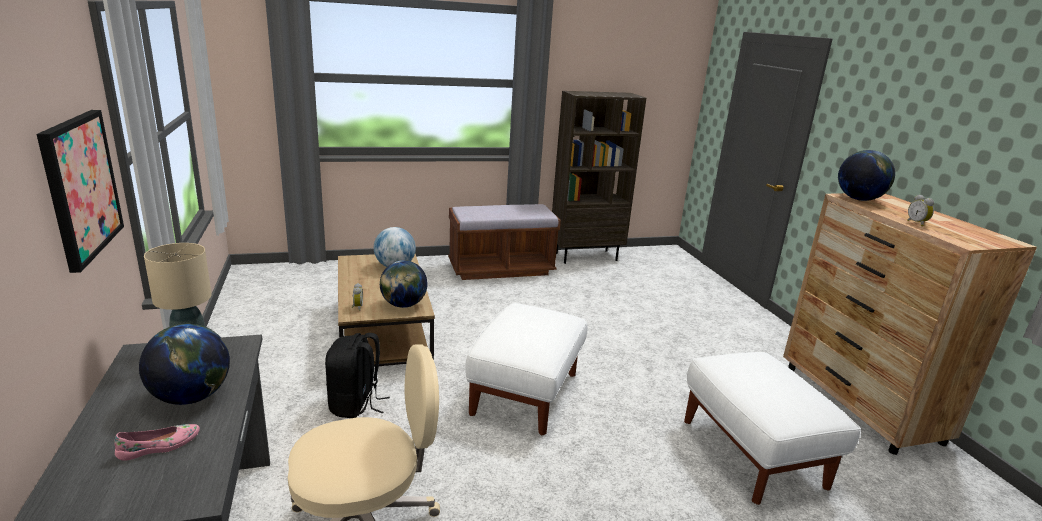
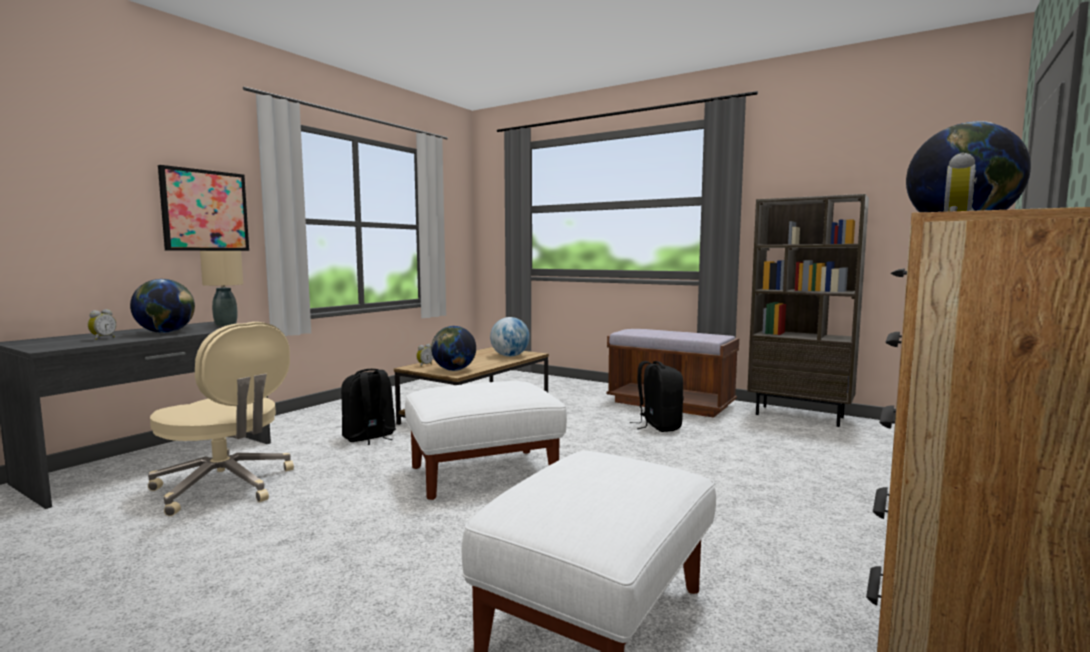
camera: 50 degrees right, 15 degrees down
(159, 446) = (102, 338): pink shoe -> alarm clock
(534, 297) = (658, 426): none -> black backpack

